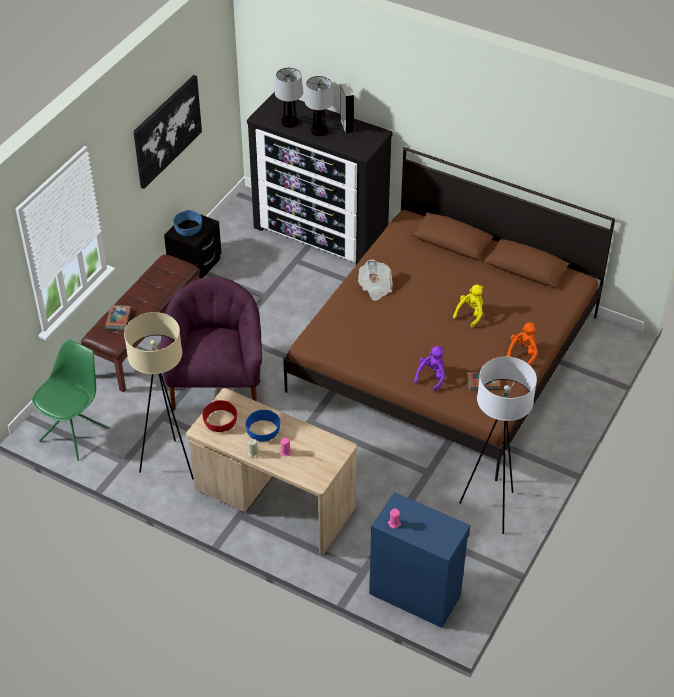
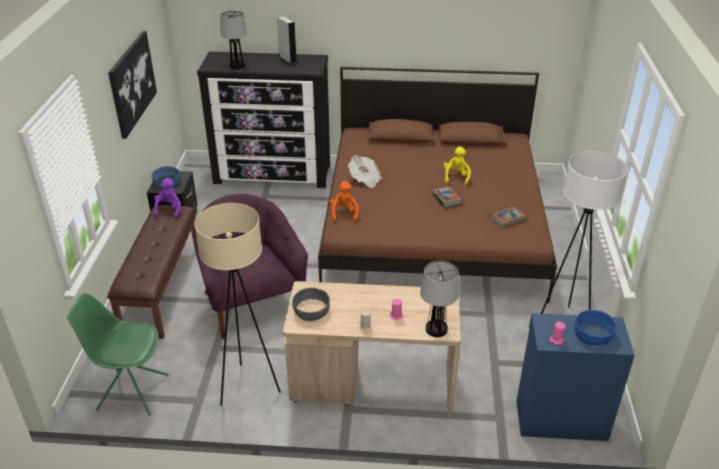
camera: 25 degrees left, 10 degrees down
(75, 434) = (131, 392): green chair -> green chair turned 90 degrees counterclockwise
(118, 319) = (139, 265): book -> book (446, 198)
(219, 421) = (311, 310): red bowl -> grey bowl
(263, 430) = (360, 304): blue bowl -> blue bowl (593, 333)
(319, 131) = (266, 65): table lamp -> table lamp (436, 329)
(431, 376) = (463, 227): purple plush toy -> purple plush toy (169, 210)
(523, 353) = (519, 191): orange plush toy -> orange plush toy (344, 213)

